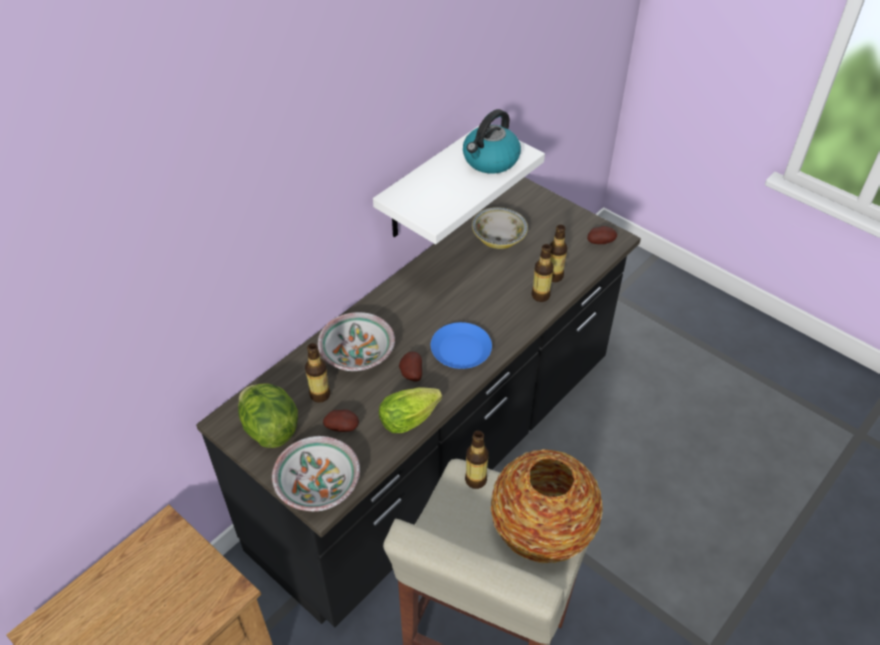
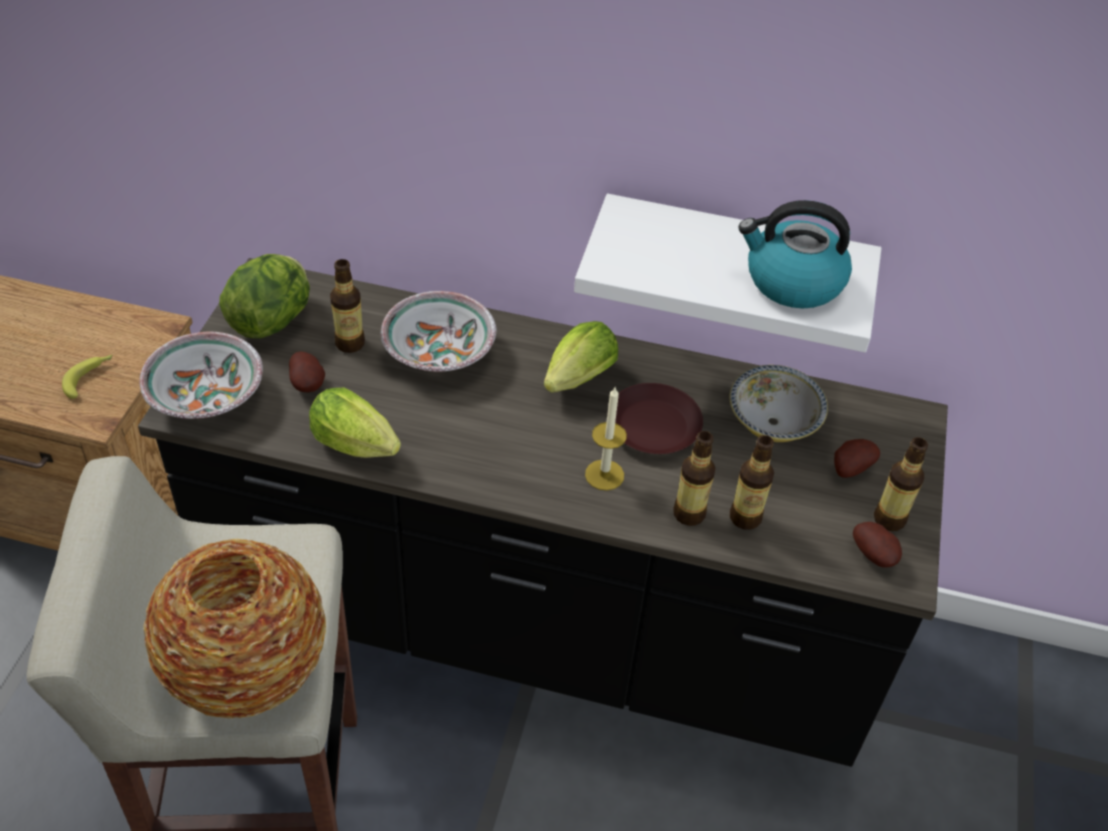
camera: 60 degrees right, 0 degrees up
(187, 585) = (89, 378): none -> banana
(410, 374) = (436, 418): potato -> potato (849, 468)
(420, 303) = (576, 381): none -> lettuce
(460, 350) = (514, 455): blue plate -> none
(473, 285) = (652, 425): none -> brown plate
(475, 480) = (303, 562): bottle -> bottle (889, 519)
(496, 318) = (604, 475): none -> candle

